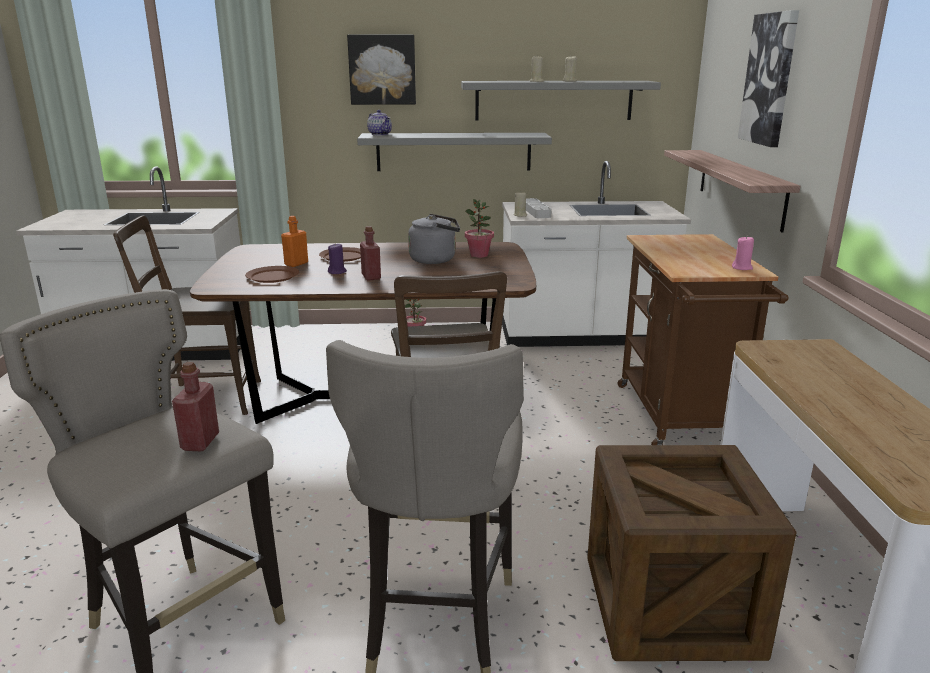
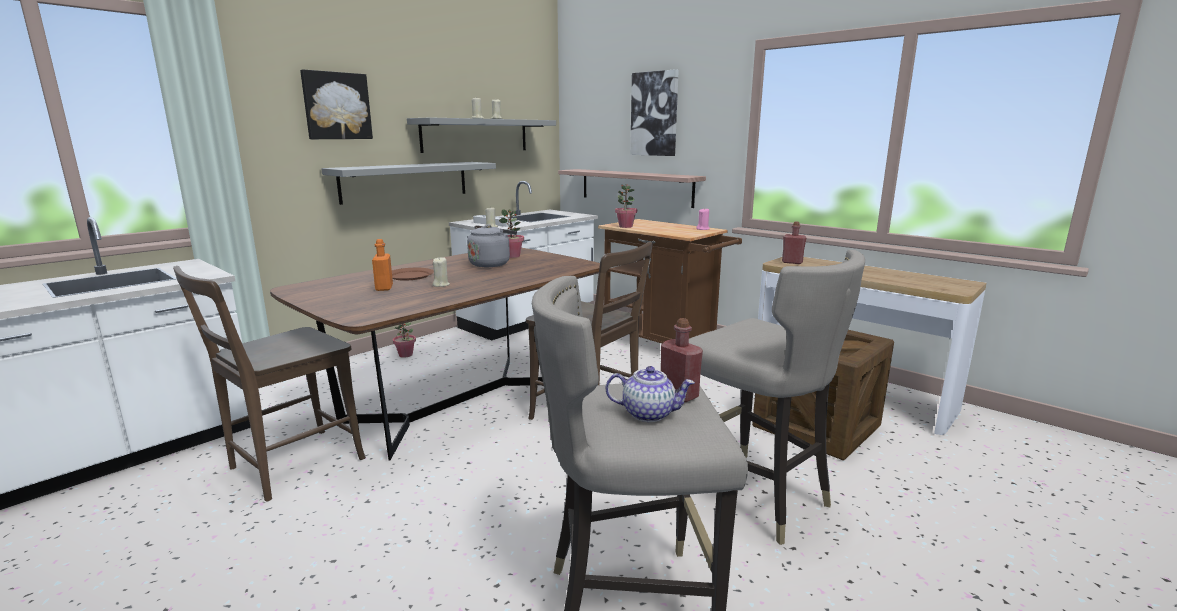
camera: 45 degrees left, 5 degrees down
(272, 277) = (393, 299): brown plate -> none
(337, 272) = (441, 285): purple candle -> beige candle
(371, 277) = (479, 281): red bottle -> red bottle (792, 262)
(380, 134) = (348, 167): teapot -> teapot (649, 413)
(651, 243) = (625, 226): none -> potted plant

